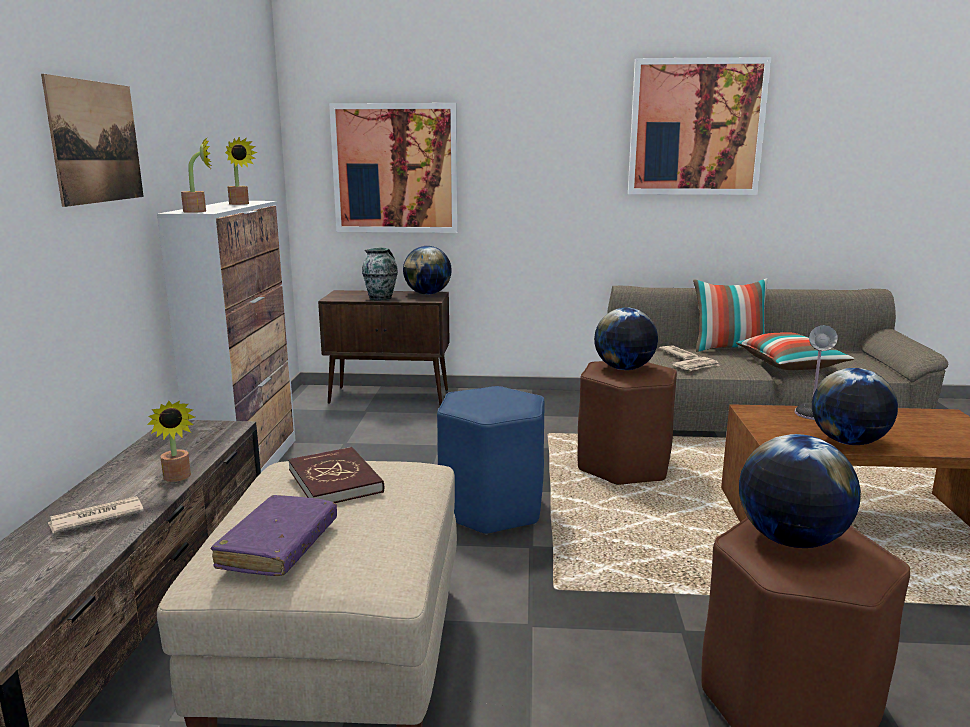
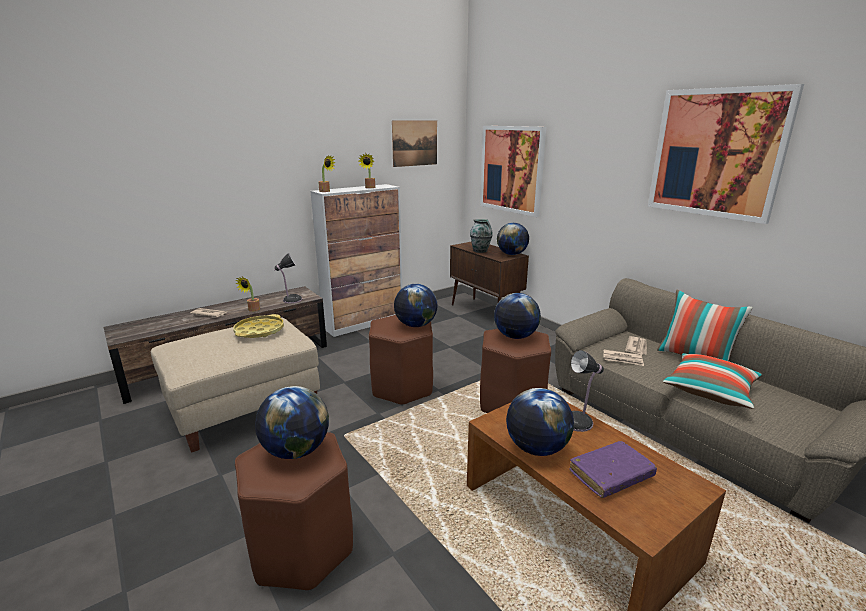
camera: 50 degrees right, 5 degrees up
(96, 142) = (270, 158): picture -> picture (415, 143)
(207, 441) = (291, 300): none -> table lamp
(278, 546) = (192, 344): purple book -> purple book (611, 475)
(335, 480) = (259, 331): red book -> yellow tray
(491, 509) = (402, 388): blue stool -> brown stool
(508, 395) = (415, 325): none -> globe

